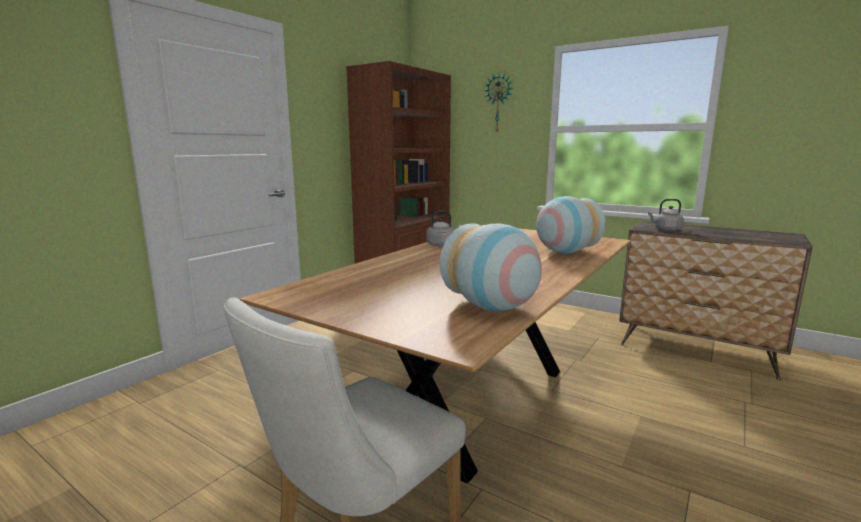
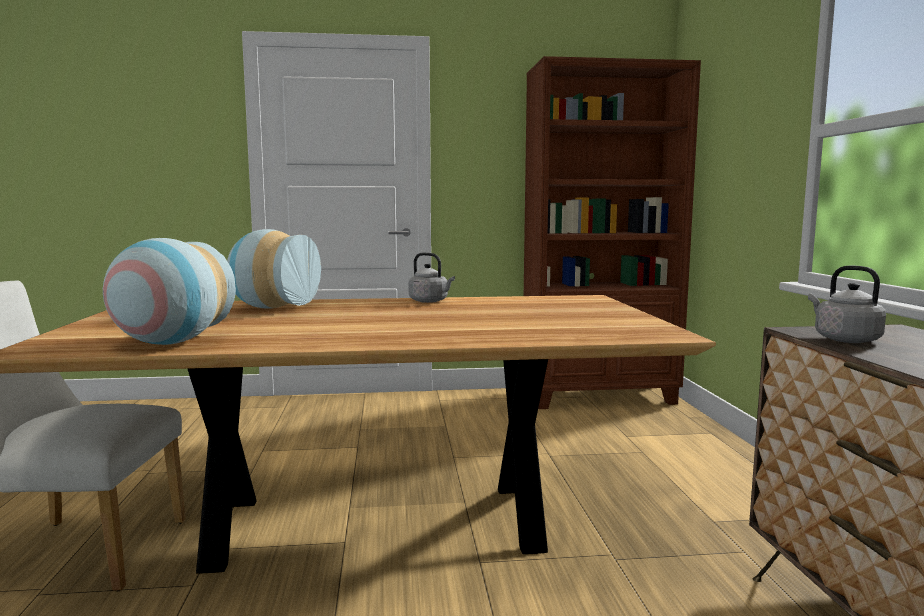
camera: 50 degrees right, 5 degrees down
(498, 103) = (753, 95): wall clock -> none
(564, 252) = (507, 330): vase -> vase (271, 307)

